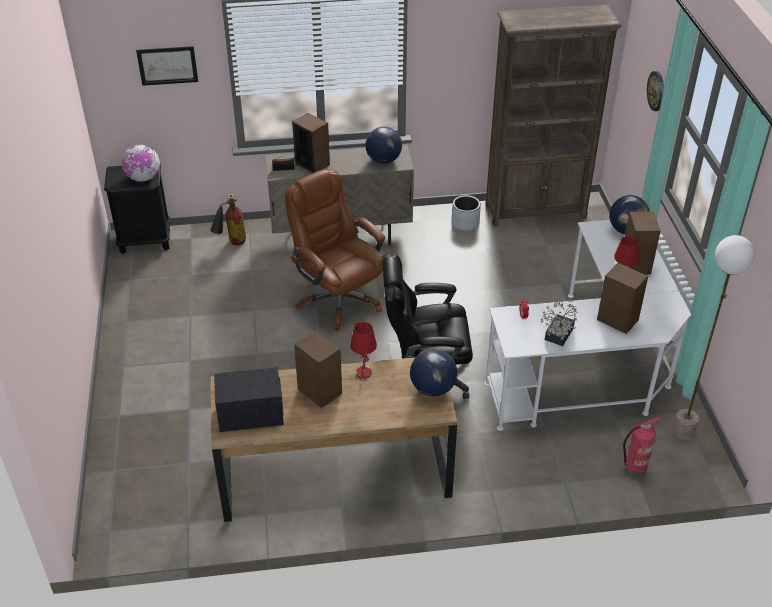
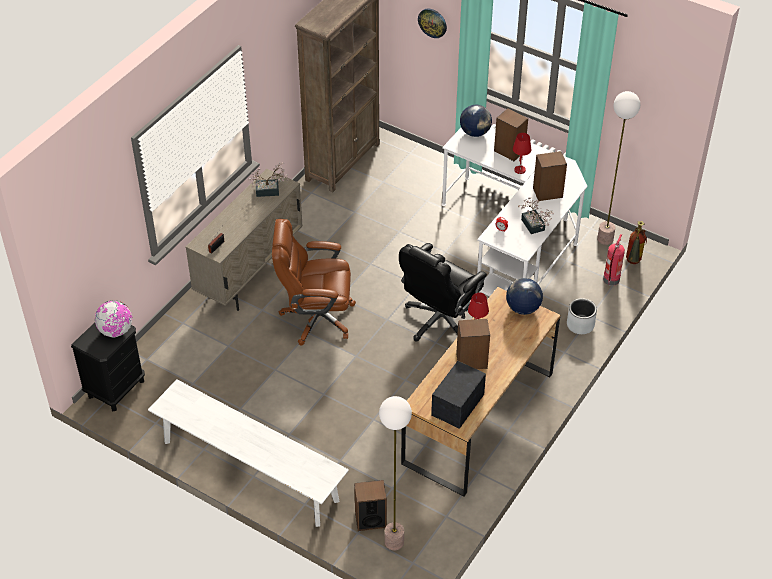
camera: 50 degrees left, 5 degrees up
(124, 502) = (394, 542): none -> floor lamp
(126, 361) = (250, 471): none -> white bench
(167, 65) = (103, 221): picture -> none
(231, 243) = (182, 339): fire extinguisher -> fire extinguisher (632, 264)
(312, 164) = (229, 228): speaker -> speaker (370, 519)
(383, 160) = (270, 191): globe -> potted plant
(465, 223) = (313, 203): grey planter -> grey planter (580, 324)

